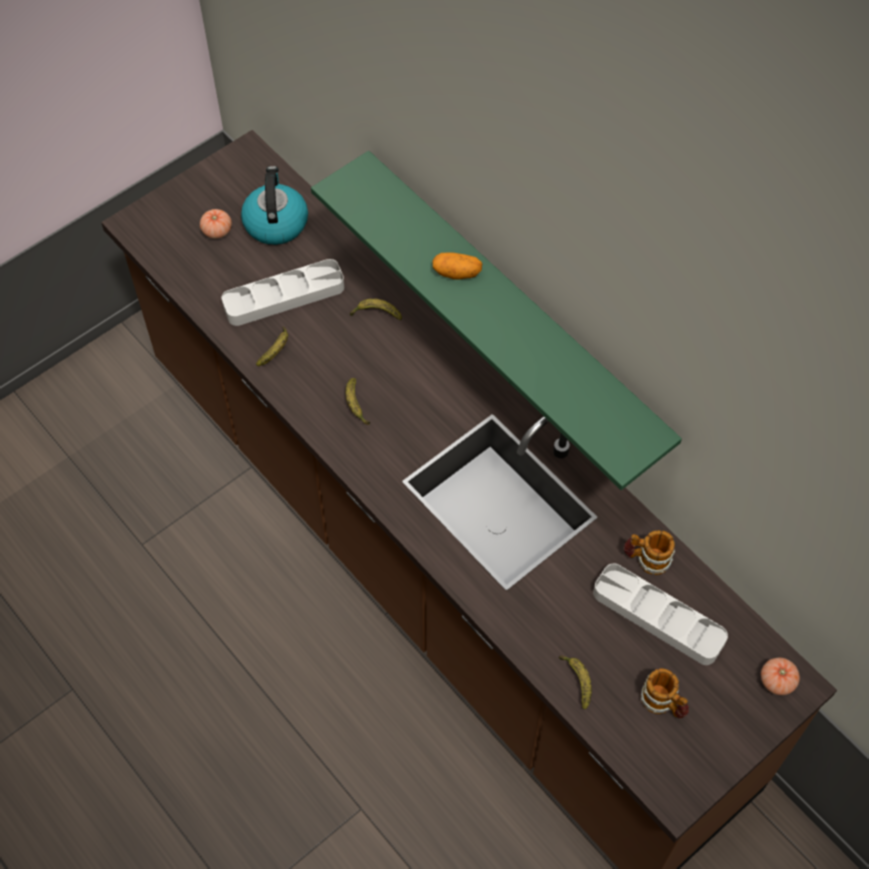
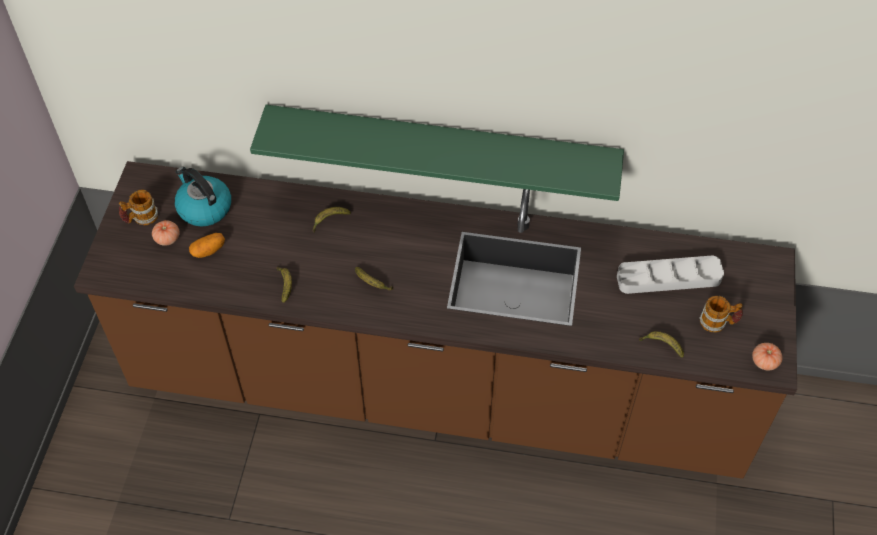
camera: 40 degrees left, 5 degrees down
(284, 297) = (257, 249): grey tray -> none
(457, 273) = (399, 141): potato -> potato (208, 250)
(646, 559) = (631, 251): mug -> mug (141, 218)
(777, 681) = (762, 266): tomato -> tomato (764, 361)

